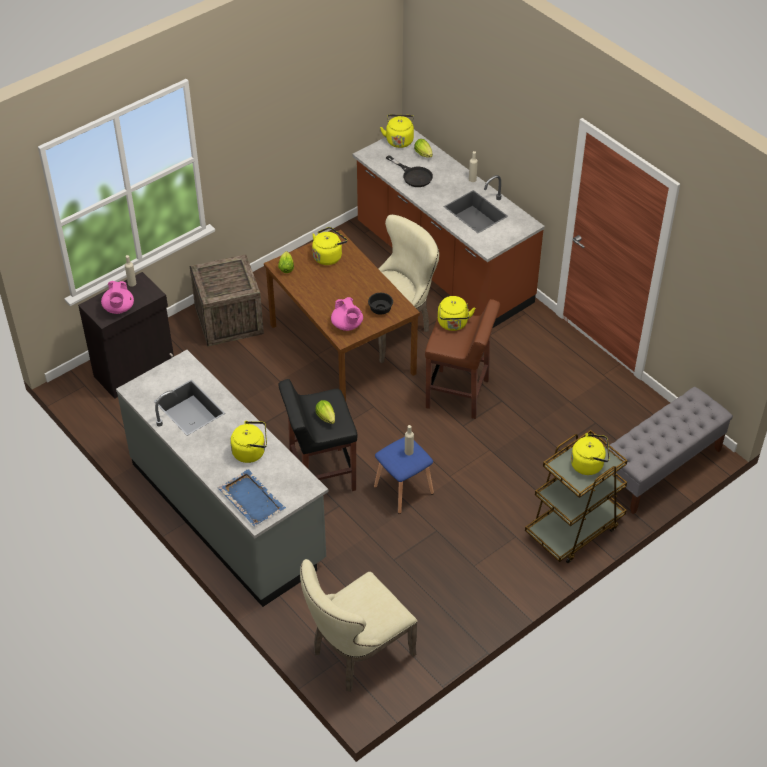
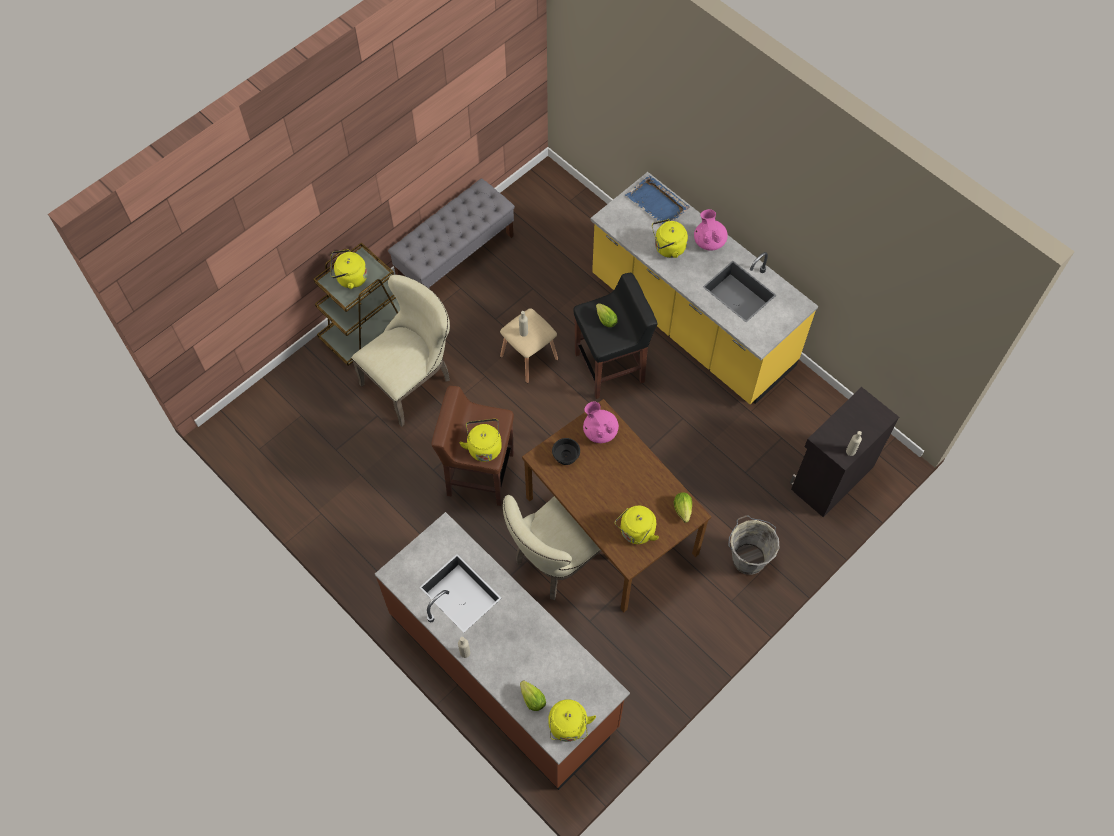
camera: 175 degrees right, 15 degrees up
(119, 308) = (852, 414): pink teapot -> pink teapot (709, 241)
(228, 512) = (691, 322): grey counter -> yellow counter
(229, 320) = (748, 558): crate -> grey bucket
(357, 654) = (555, 206): beige chair -> beige chair (411, 380)
(403, 490) = (529, 357): blue stool -> beige stool
(413, 175) = (543, 654): black frying pan -> none
(660, 468) = (276, 400): grey bench -> grey bench (455, 257)

